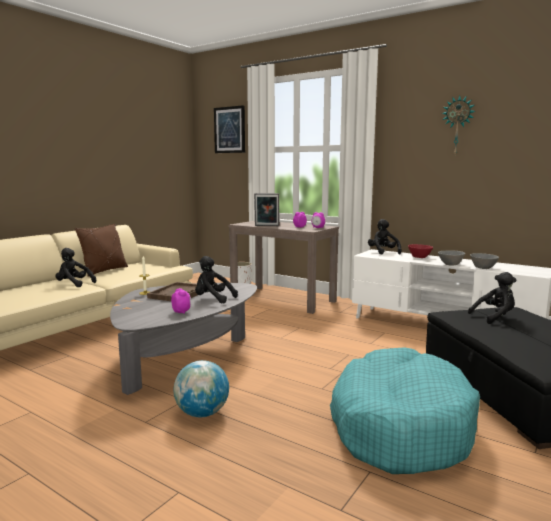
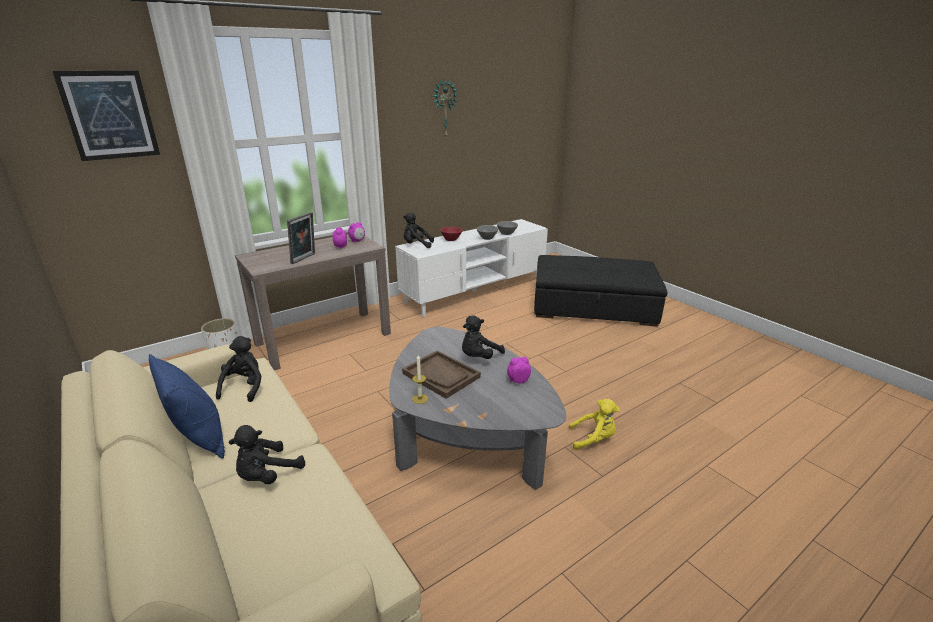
camera: 70 degrees left, 15 degrees up
(104, 271) = (199, 438): brown pillow -> blue pillow
(202, 413) = (593, 439): globe -> yellow plush toy
(399, 425) = (627, 357): turquoise dog bed -> none
(494, 317) = (565, 267): black plush toy -> black plush toy (244, 387)

